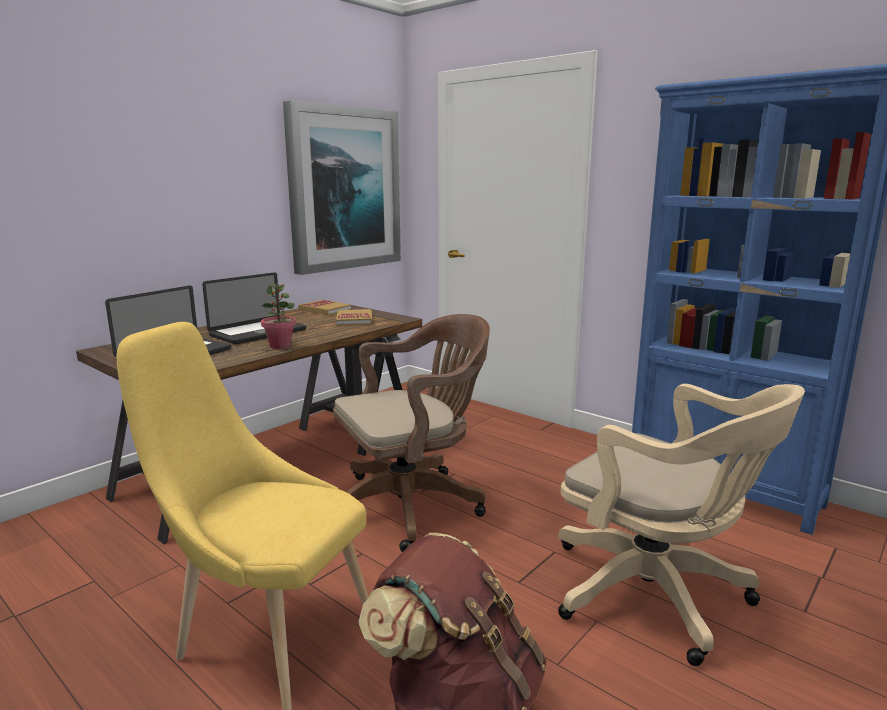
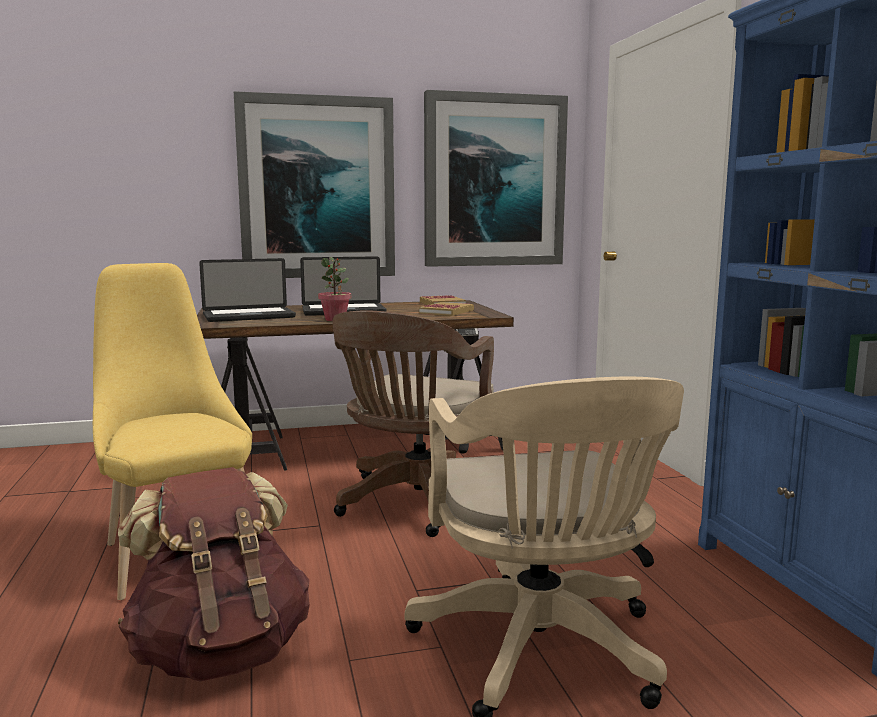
camera: 35 degrees right, 5 degrees down
(189, 202) = (317, 188): none -> picture
(412, 504) = (415, 504): brown office chair -> brown office chair turned 105 degrees clockwise

